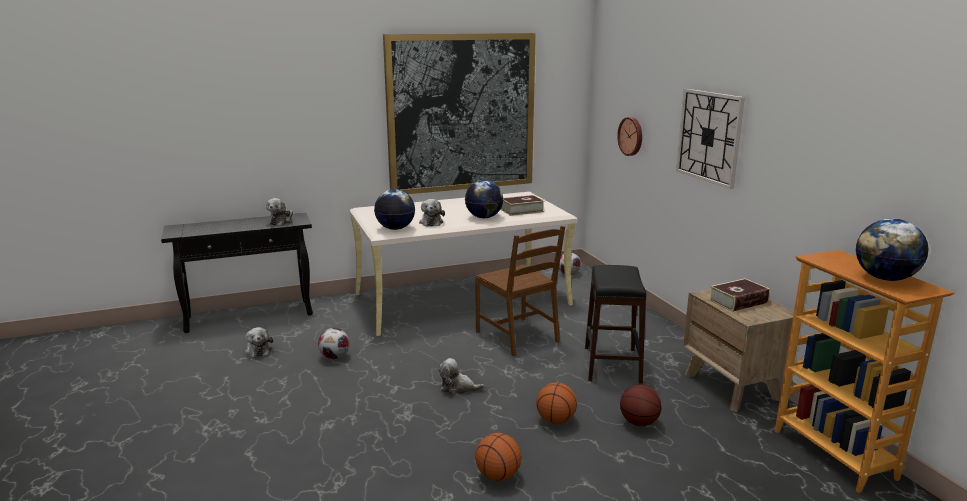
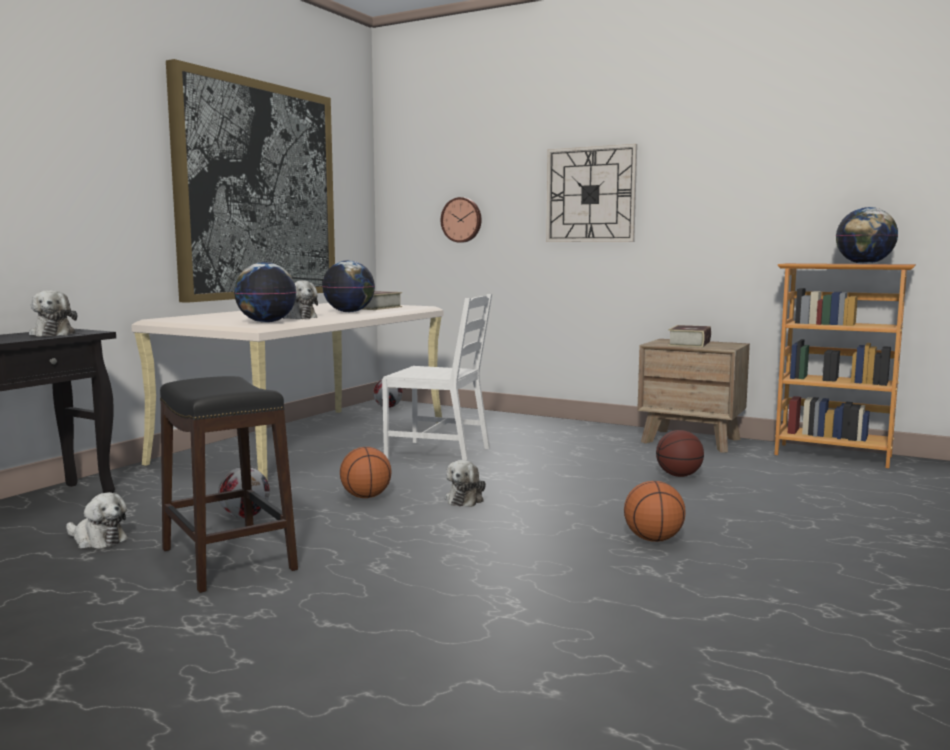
camera: 40 degrees left, 10 degrees down
(458, 388) = (465, 499): plush toy -> plush toy turned 45 degrees counterclockwise
(518, 336) = (439, 453): brown chair -> white chair
(555, 420) = (612, 493): basketball -> basketball (366, 497)
(611, 364) = (572, 450): black stool -> black stool (227, 559)

